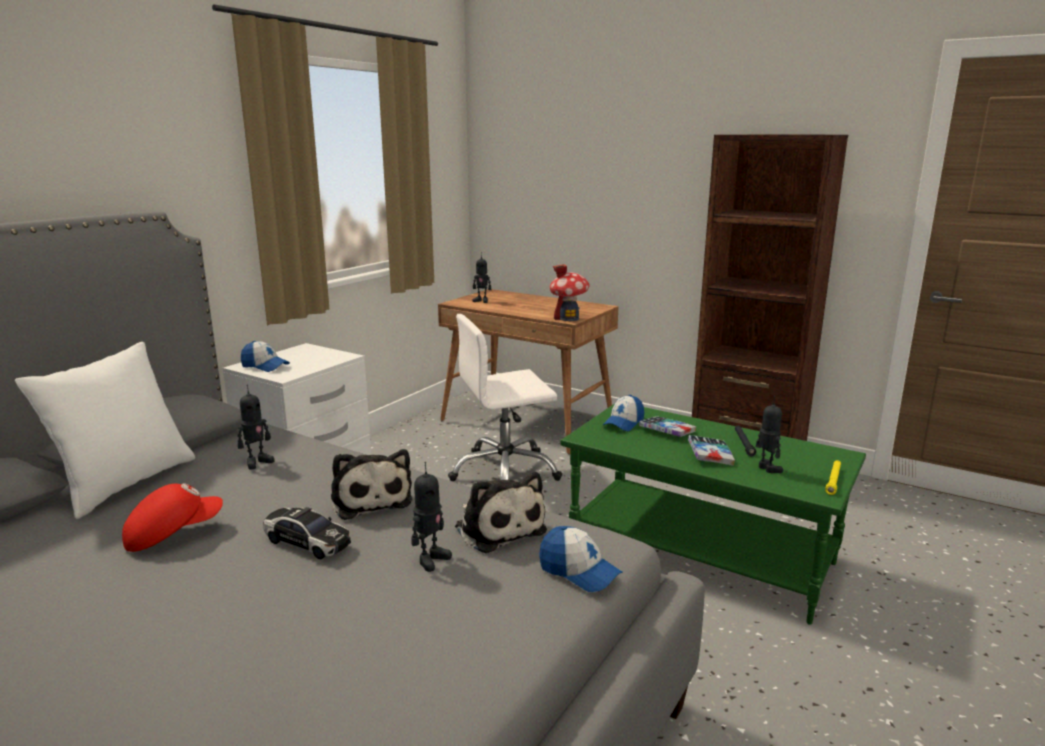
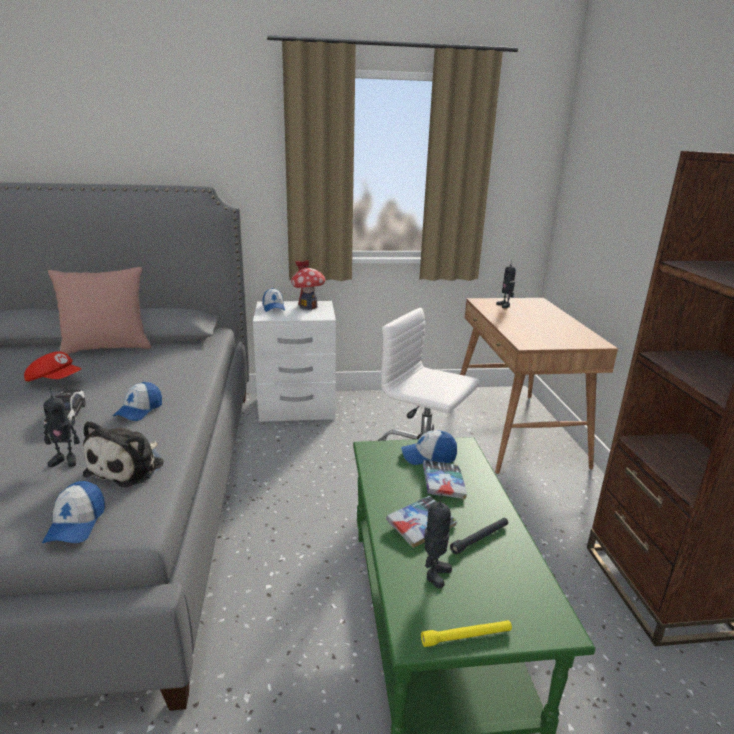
camera: 50 degrees right, 5 degrees up
(125, 484) = (107, 348): white pillow -> pink pillow
(257, 462) = (163, 363): toy robot -> none
(370, 499) = (139, 410): plush toy -> cap
(568, 318) = (530, 342): toy house -> toy house (308, 307)

